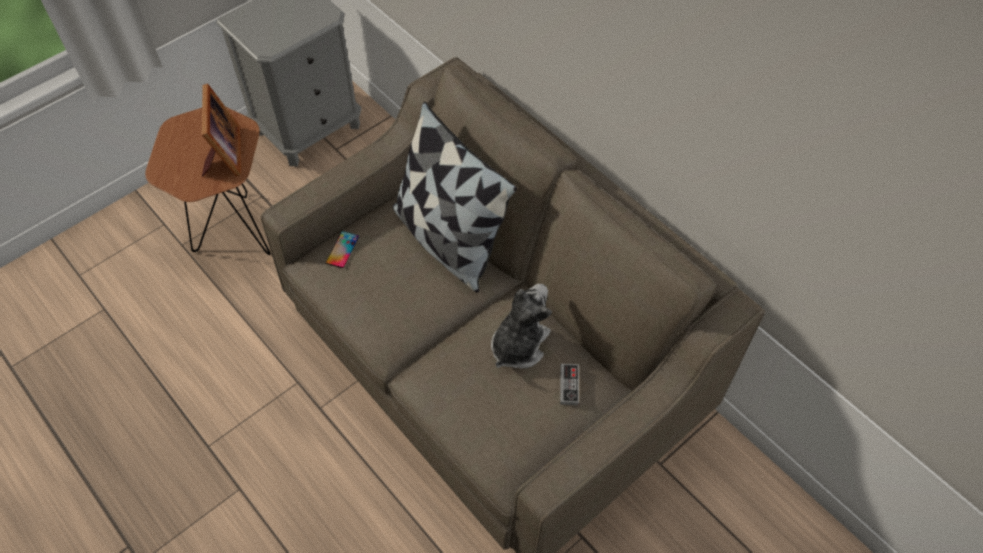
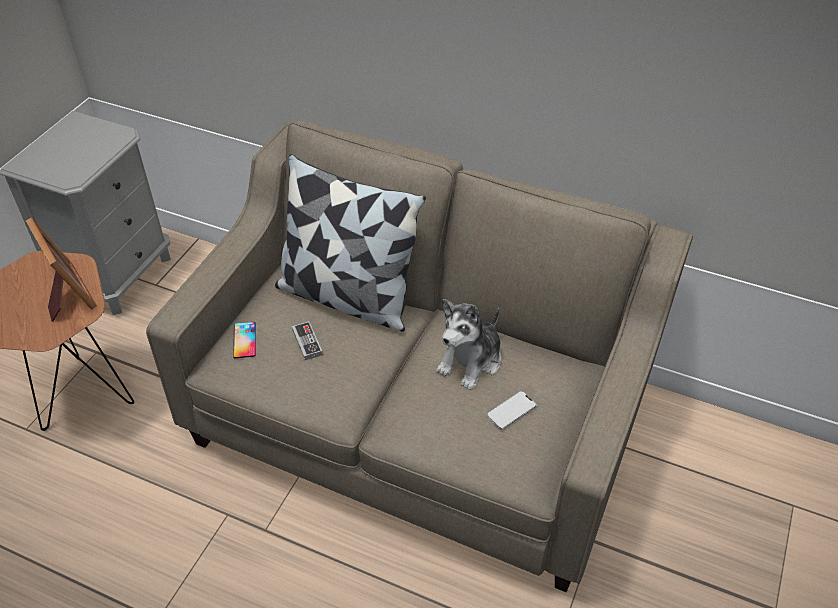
camera: 25 degrees left, 10 degrees down
(518, 344) = (471, 361): plush toy -> plush toy turned 150 degrees counterclockwise
(525, 406) = (511, 411): none -> phone
(569, 385) = (540, 378): game controller -> game controller (307, 342)

